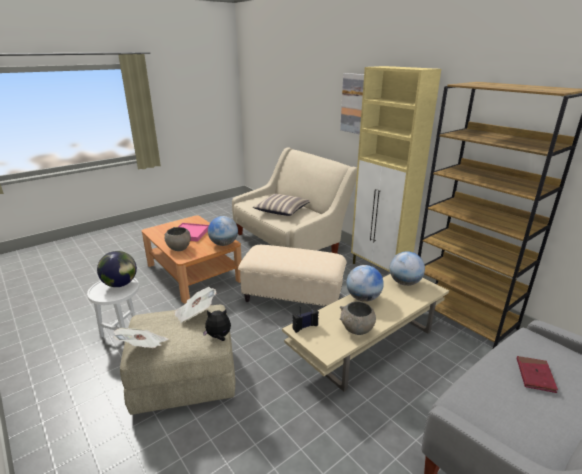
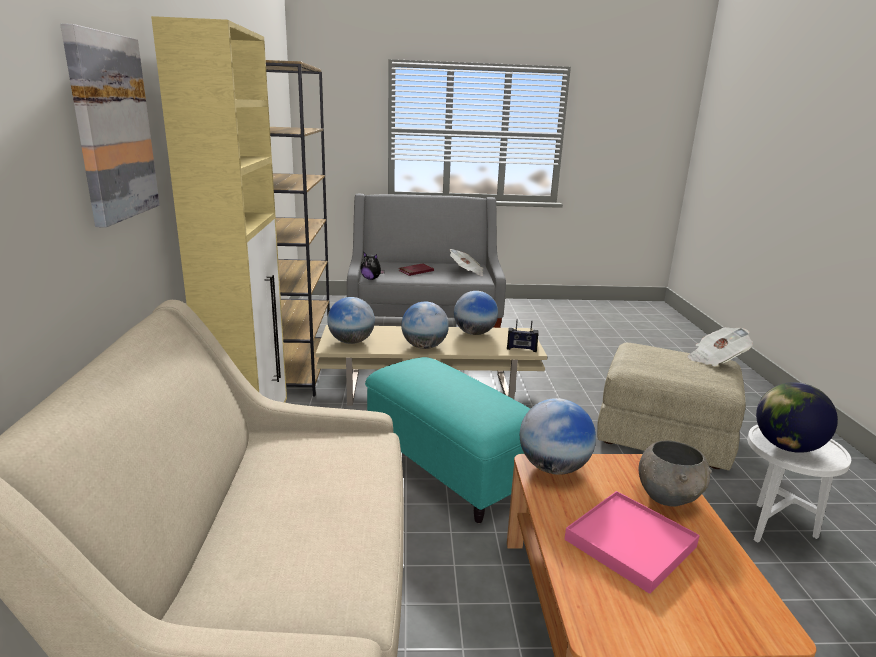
camera: 145 degrees left, 5 degrees down
(195, 314) = (651, 368): newspaper -> newspaper (466, 272)
(219, 337) = (629, 346): plush toy -> plush toy (371, 279)
(282, 210) = (311, 494): pillow -> none
(293, 296) = (447, 467): beige ottoman -> turquoise ottoman
(357, 330) = (474, 333): grey bowl -> globe

